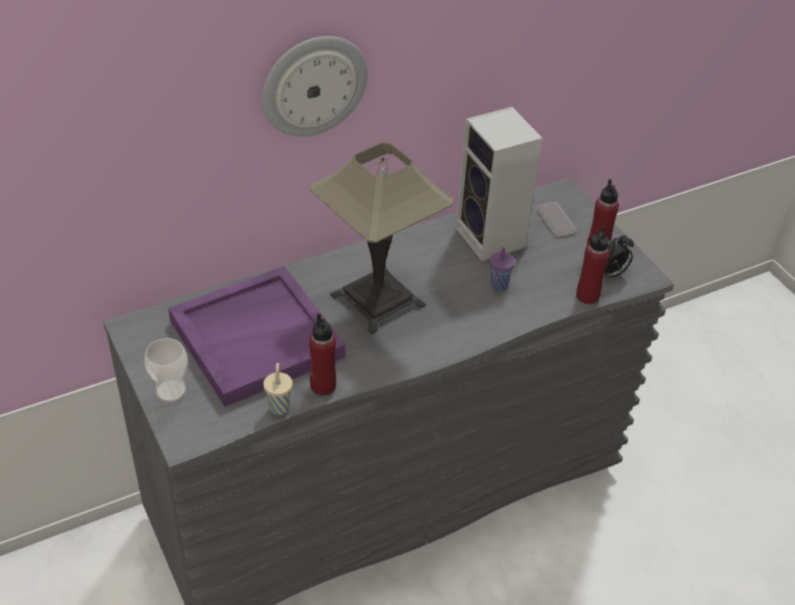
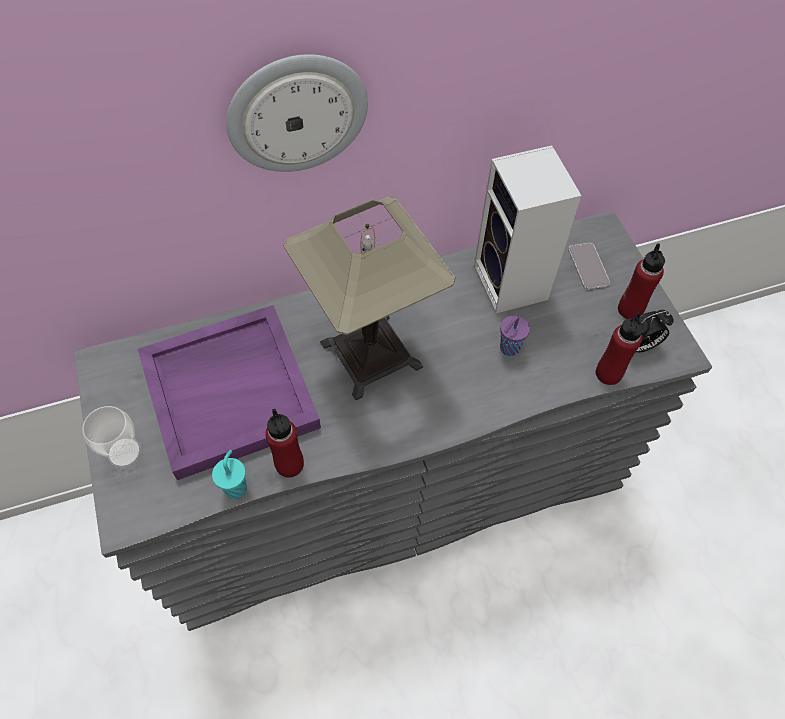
camera: 10 degrees right, 15 degrees up
(279, 406) = (236, 487): beige cup -> turquoise cup

